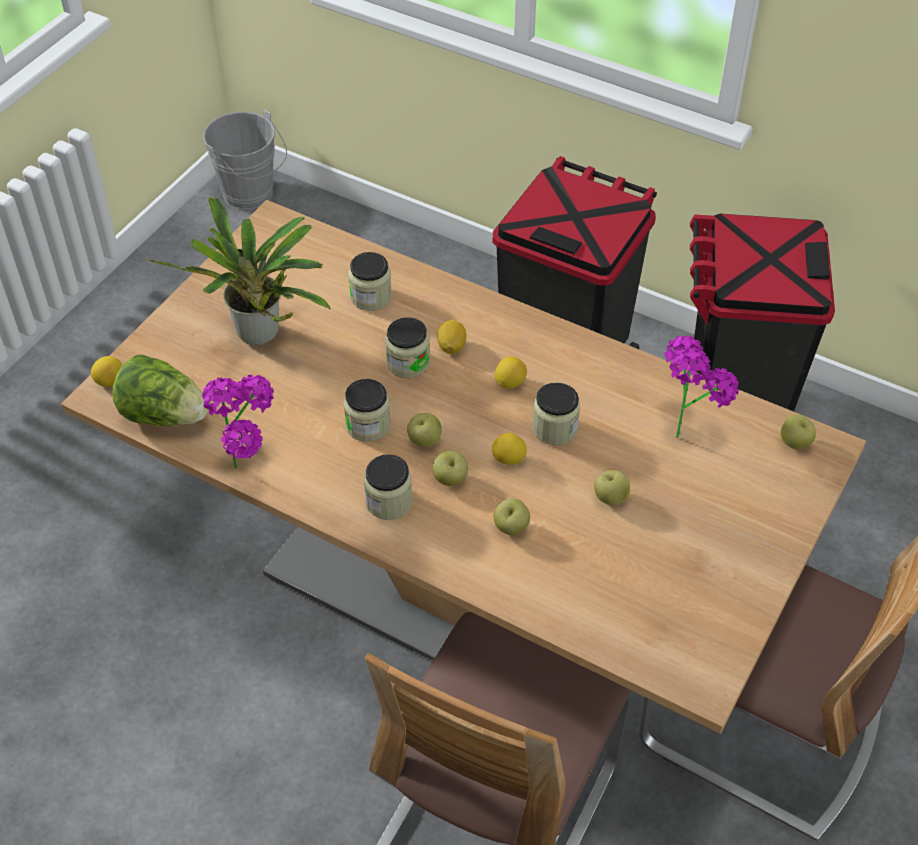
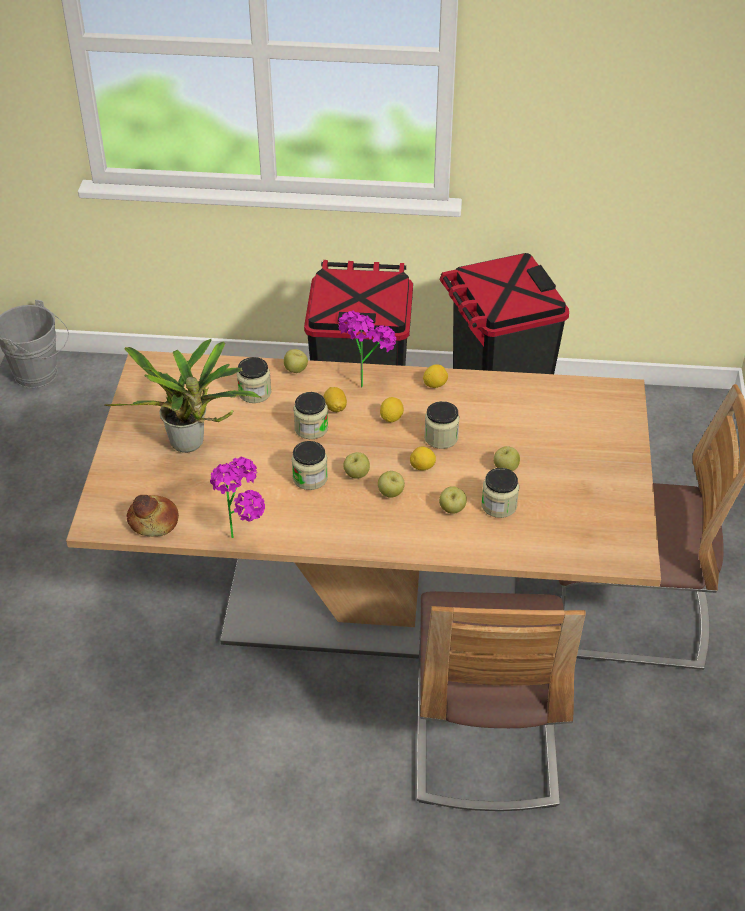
camera: 25 degrees left, 5 degrees down
(110, 381) = (95, 512): lemon -> lemon (435, 384)
(164, 415) = (154, 521): lettuce -> bread
(389, 502) = (358, 522): jar -> jar (499, 505)
(685, 427) = (526, 408): potted plant -> potted plant (364, 379)
(795, 443) = (601, 395): apple -> apple (296, 370)

